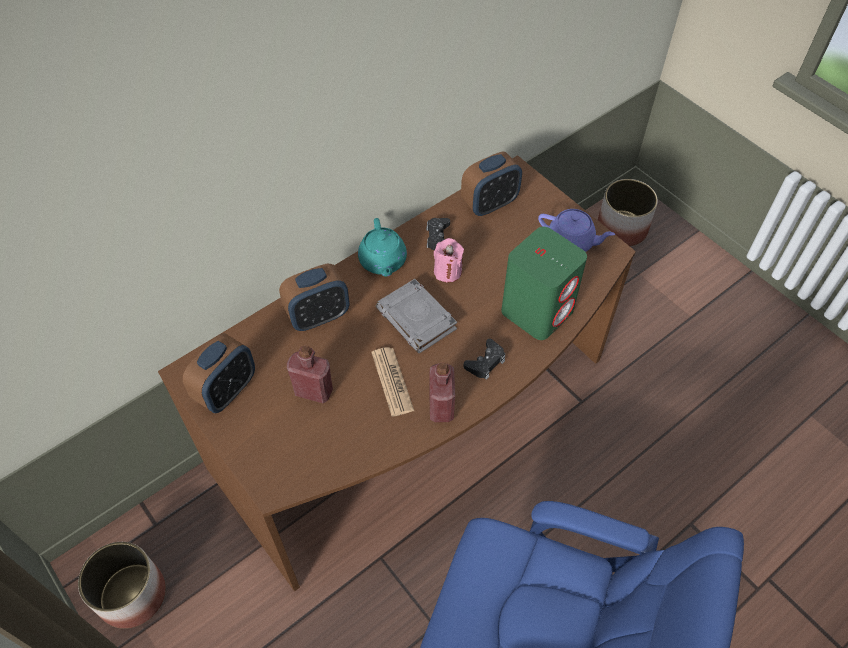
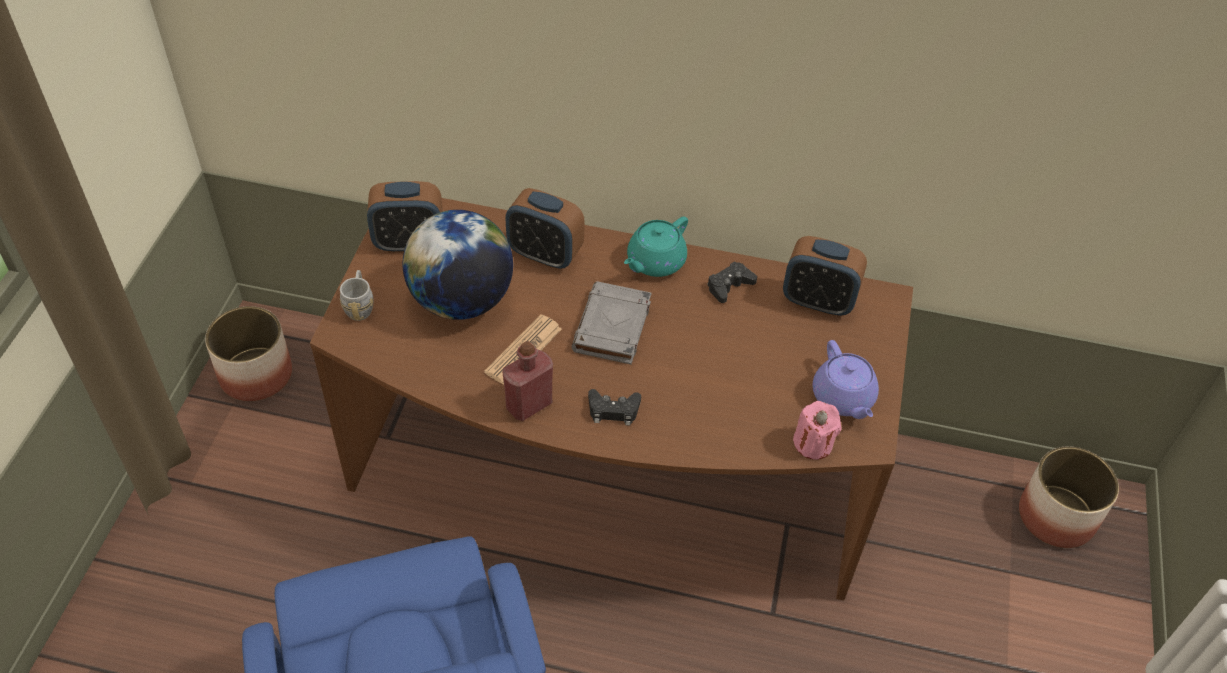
camera: 50 degrees right, 5 degrees down
(257, 458) = (360, 305): none -> grey mug
(313, 391) = (461, 301): red bottle -> globe
(447, 271) = (694, 317): pink candle -> pink candle (813, 444)
(537, 310) = (721, 418): green speaker -> none

